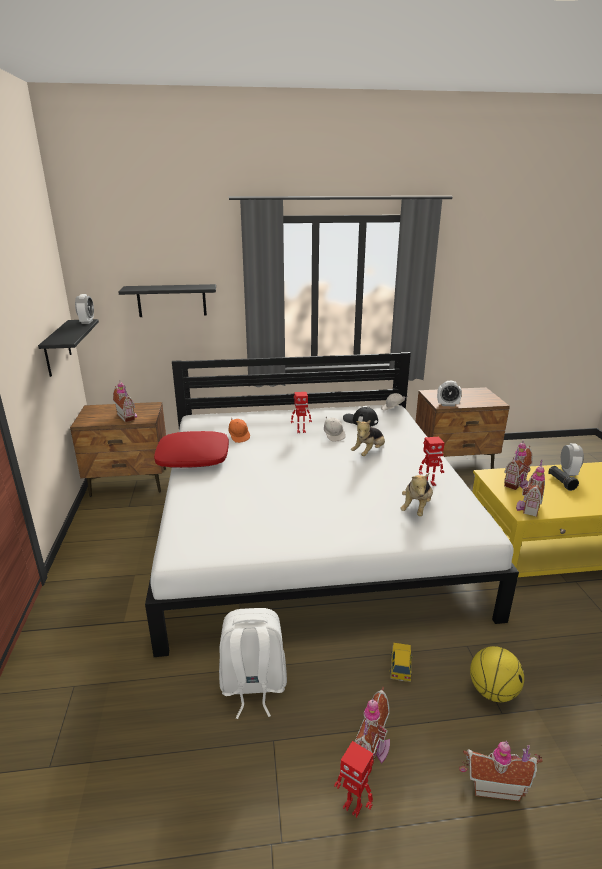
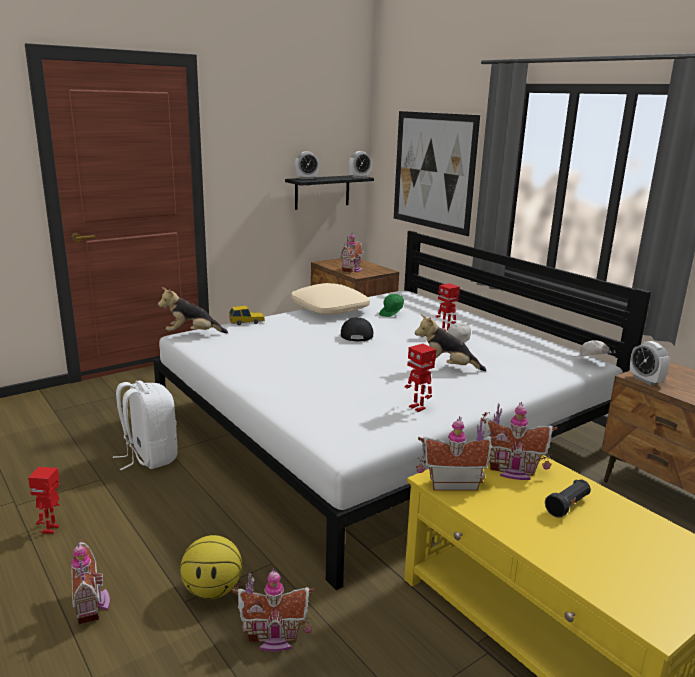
camera: 60 degrees right, 5 degrees down
(171, 300) = (433, 171): black shelf -> picture
(193, 458) = (330, 308): red pillow -> beige pillow
(239, 436) = (392, 313): orange cap -> green cap
(360, 420) = (518, 350): black cap -> black cap (356, 333)
(373, 748) = (110, 527): toy house -> toy house (274, 637)
(400, 665) = (215, 524): toy car -> toy car (247, 322)
(416, 508) = (353, 408): plush toy -> plush toy (192, 334)
(568, 472) = (616, 511): alarm clock -> alarm clock (306, 178)

